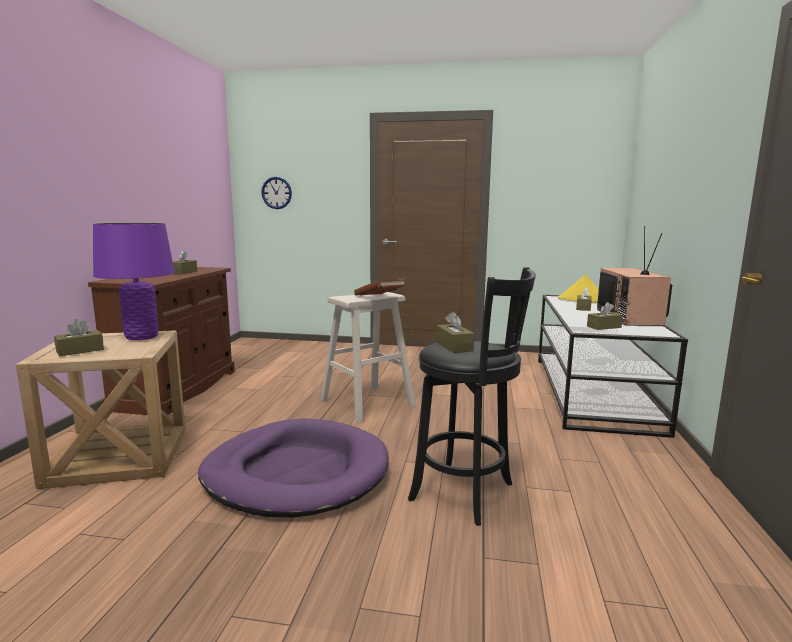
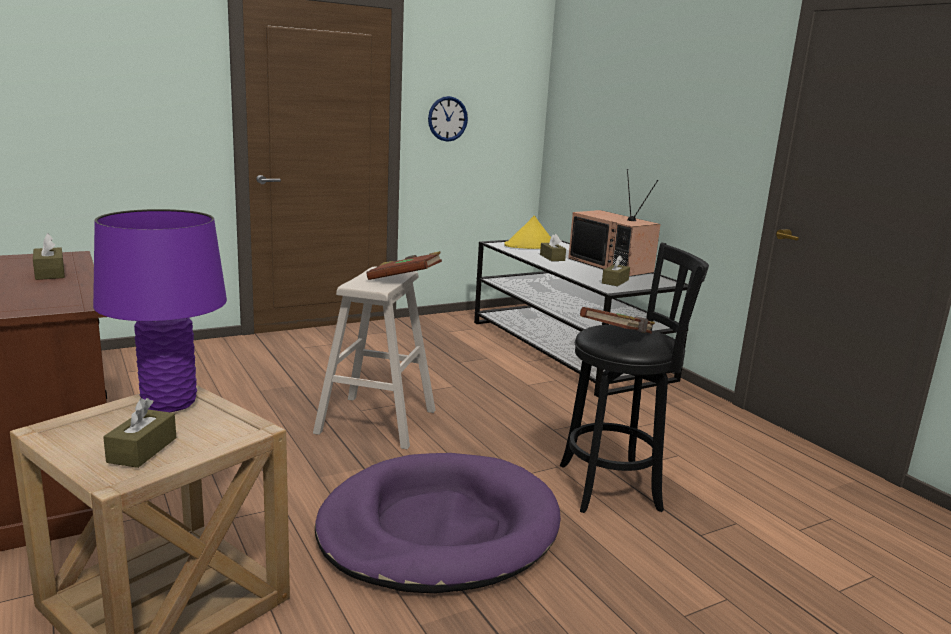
camera: 40 degrees left, 5 degrees up
(276, 193) = (56, 98): wall clock -> wall clock (447, 119)
(454, 346) = (617, 336): brown tissue box -> brown book

